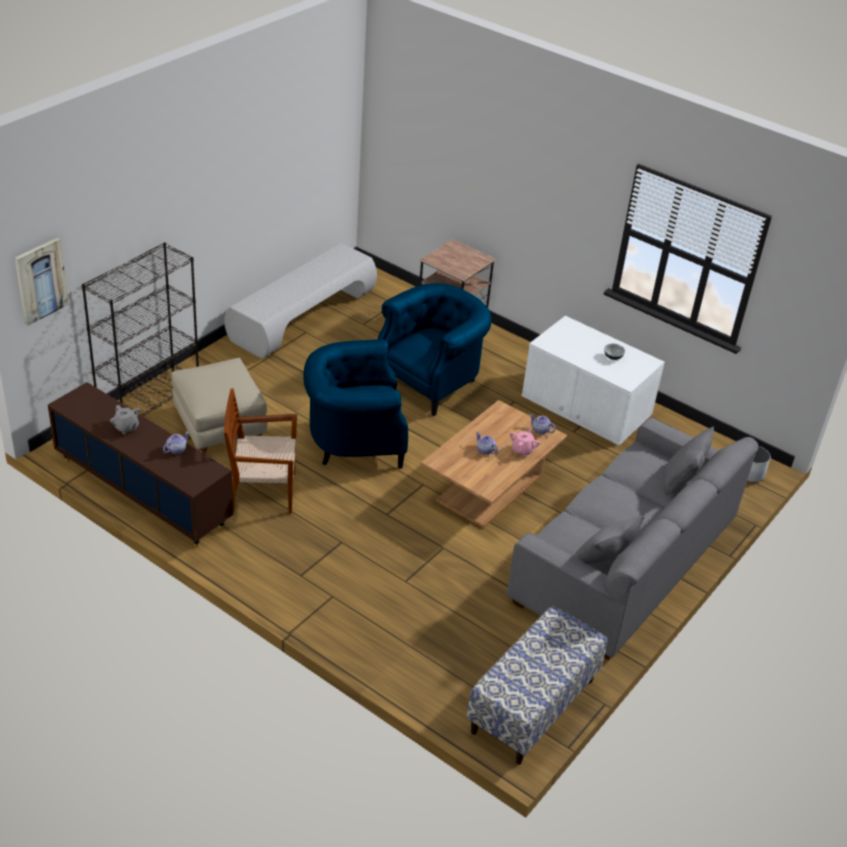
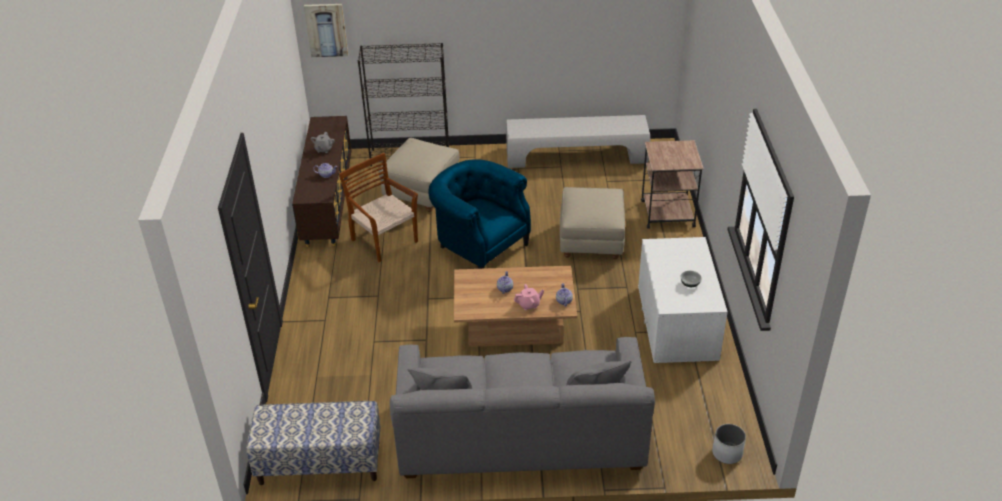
camera: 55 degrees right, 0 degrees up
(432, 381) = (591, 241): blue armchair -> beige ottoman

